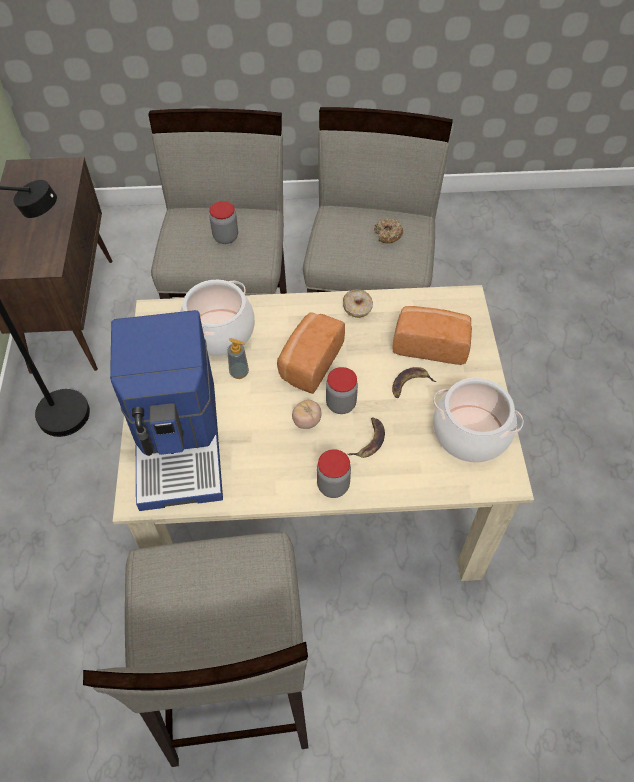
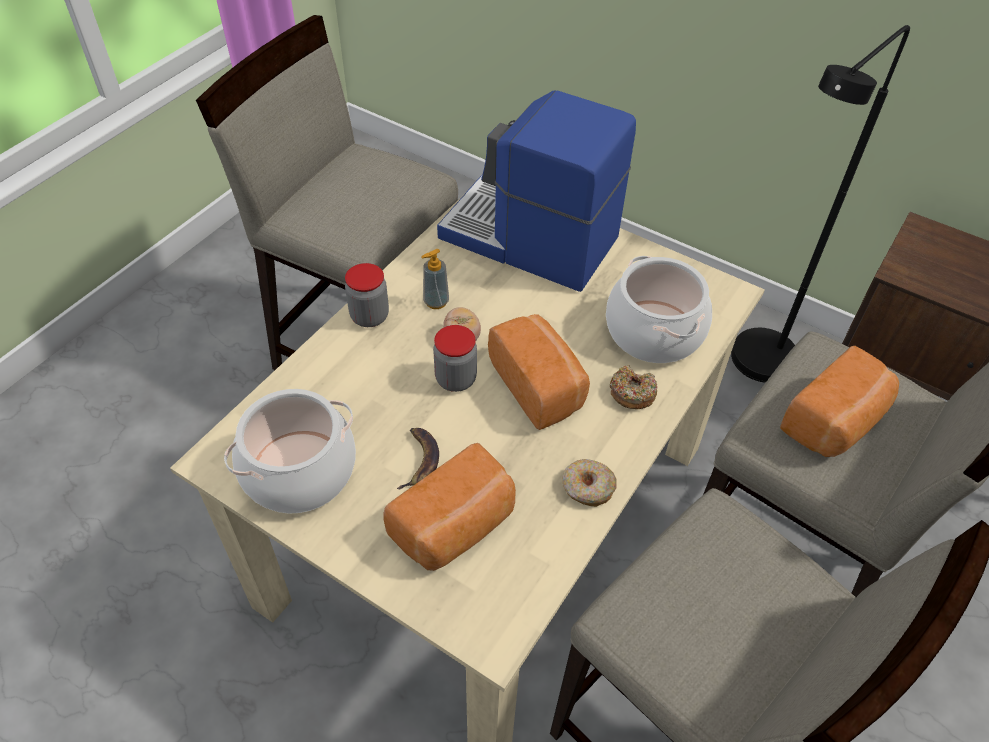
camera: 125 degrees right, 5 degrees down
(225, 237) = (835, 422): jar -> bread
(239, 372) = (578, 320): soap dispenser -> soap dispenser (436, 302)
(369, 440) = (387, 374): banana -> none
(388, 234) = (714, 633): donut -> donut (632, 393)

